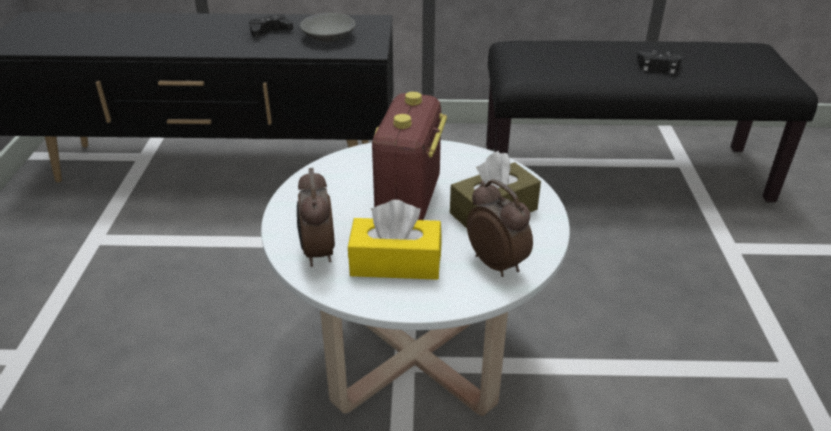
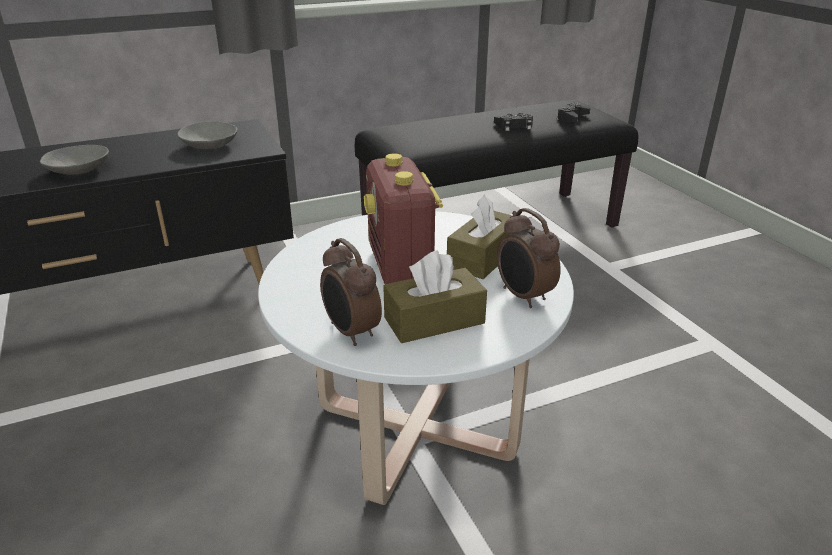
camera: 25 degrees left, 5 degrees down
(209, 43) = (78, 170): none -> grey bowl
(269, 31) = (140, 150): black game controller -> black game controller (572, 118)
(395, 263) = (434, 320): yellow tissue box -> brown tissue box
(497, 263) = (523, 296): alarm clock -> alarm clock turned 150 degrees counterclockwise

